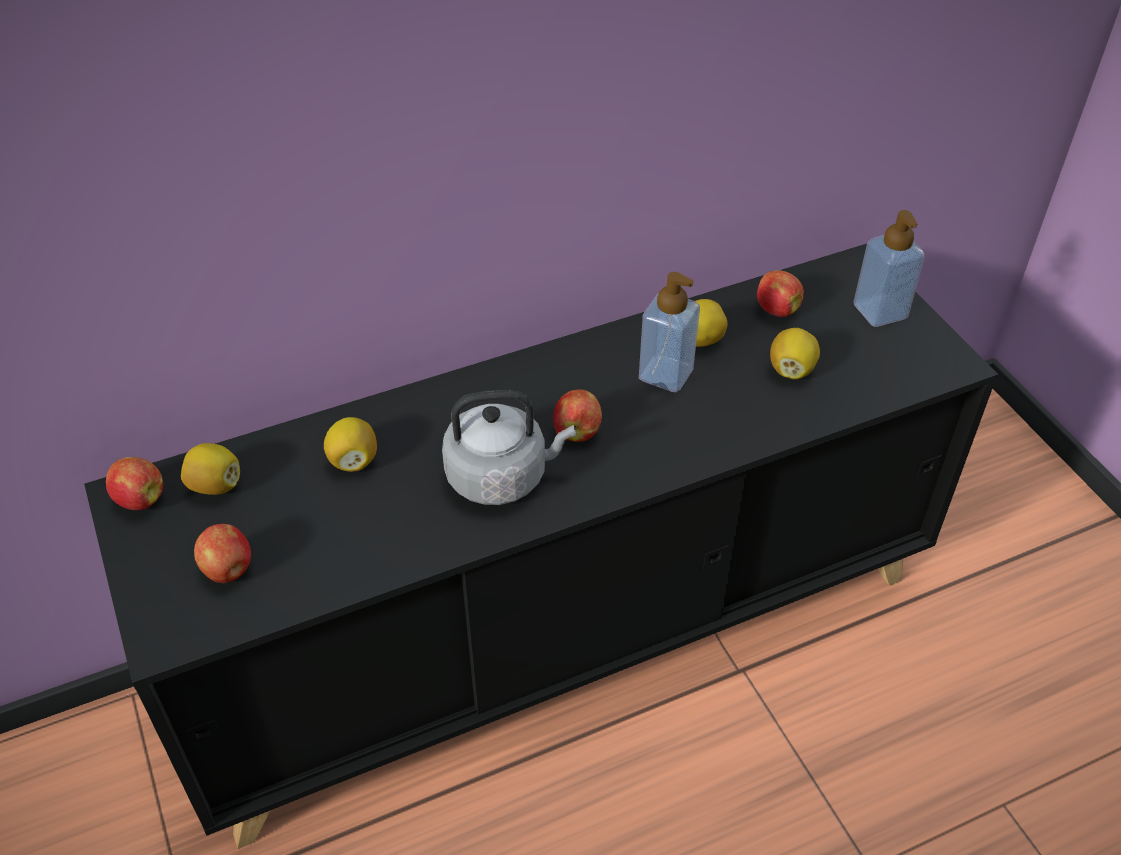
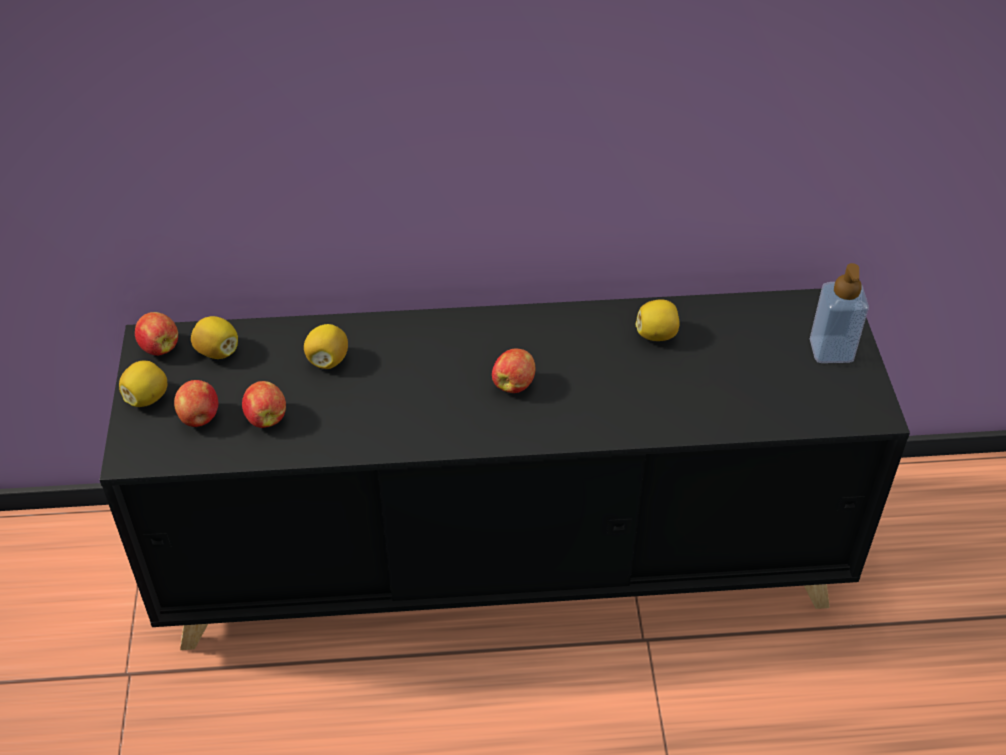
camera: 20 degrees right, 0 degrees up
(502, 476) = (436, 404): grey kettle -> none
(665, 374) = (611, 356): soap dispenser -> none
(776, 309) = (737, 325): apple -> apple (266, 417)
(791, 369) = (723, 380): lemon -> lemon (147, 397)

